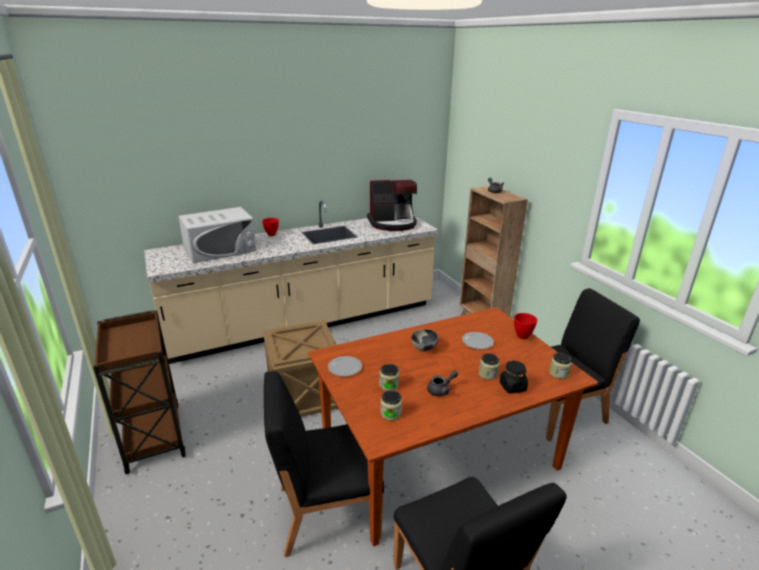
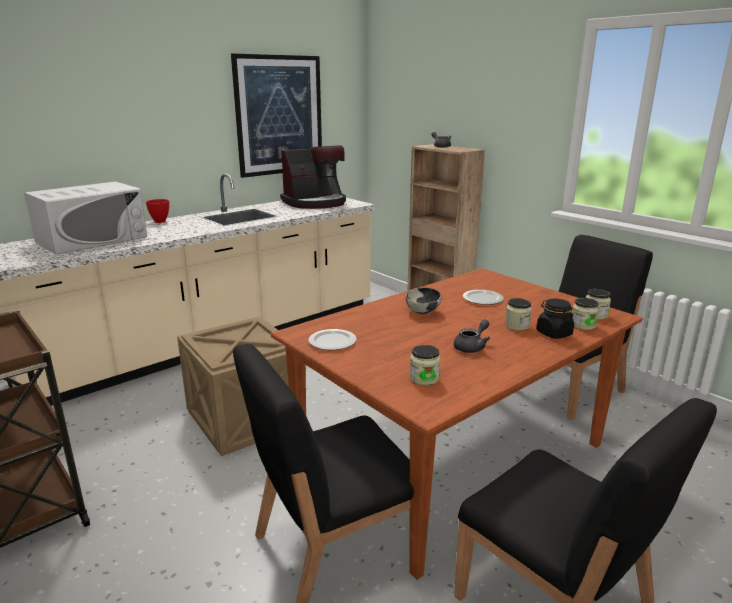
camera: 15 degrees left, 5 degrees down
(371, 153) = (279, 115): none -> picture
(389, 385) = (402, 351): jar -> jar (583, 325)
(523, 336) = (531, 288): red bowl -> none

